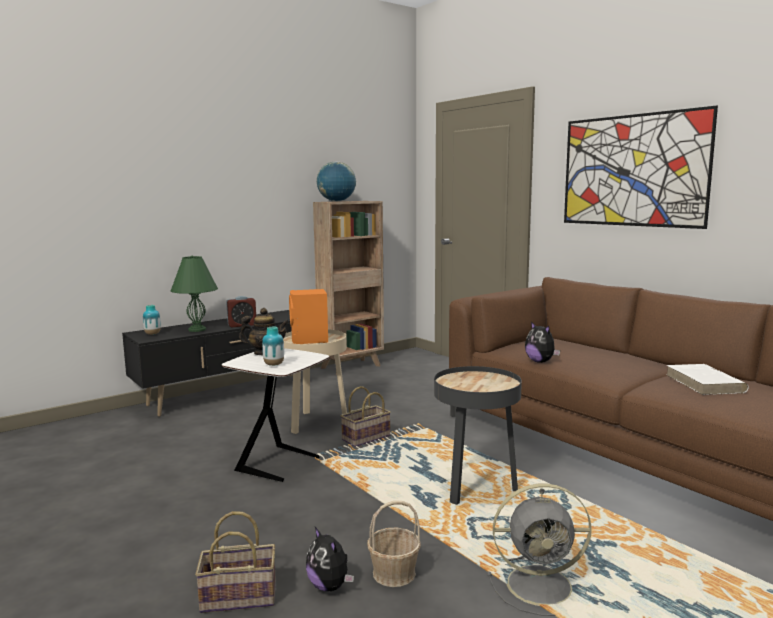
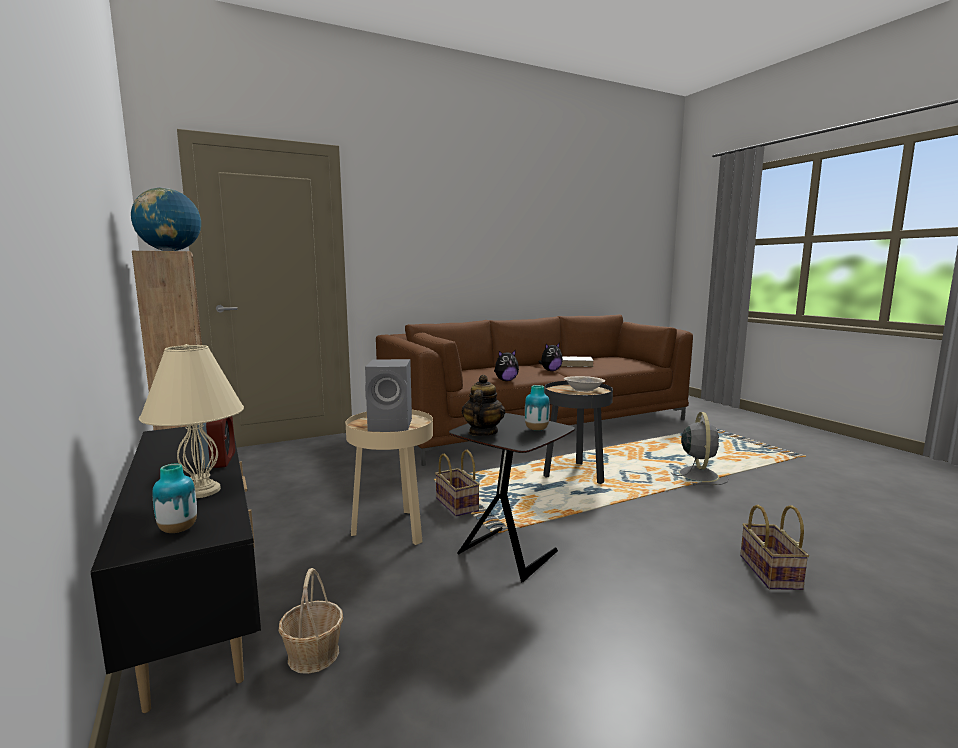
camera: 80 degrees left, 0 degrees up
(197, 330) = (202, 491): green table lamp -> beige table lamp
(281, 464) = (509, 552): white side table -> black side table
(309, 340) = (392, 425): orange speaker -> grey speaker
(330, 586) = (733, 534): plush toy -> plush toy (550, 371)
(393, 573) = (704, 511): basket -> basket (313, 655)
(480, 385) = (583, 391): none -> beige bowl
(632, 170) = (443, 235): picture -> none

